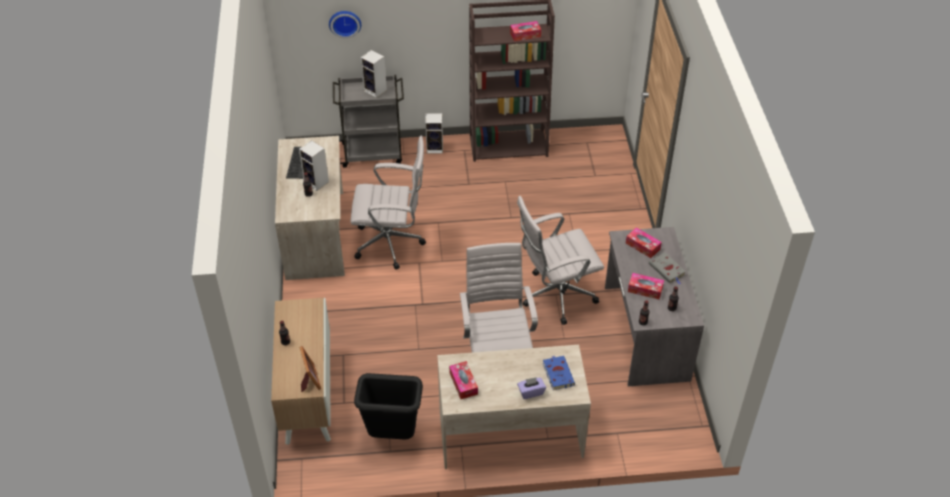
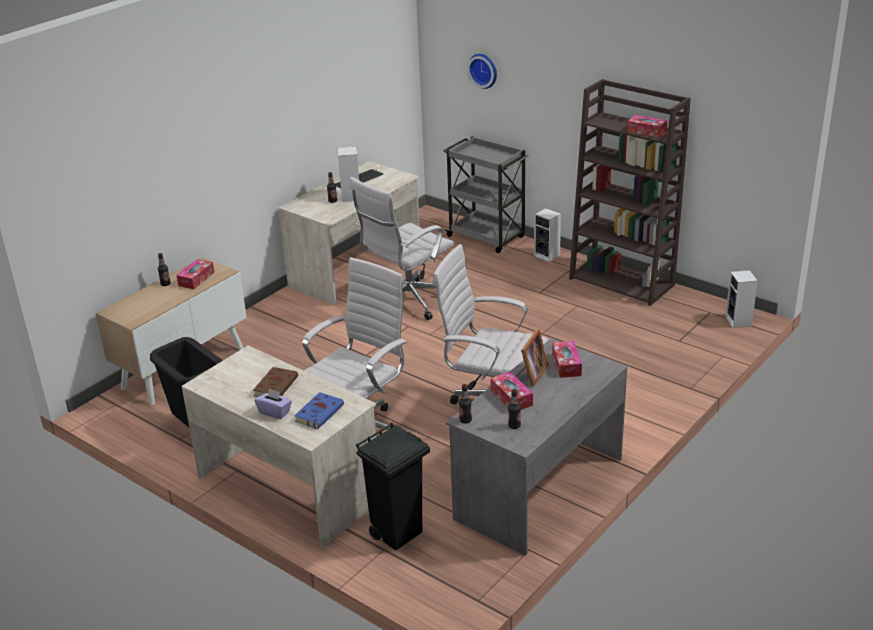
camera: 45 degrees right, 15 degrees down
(309, 379) = (140, 314): picture frame -> picture frame (531, 374)
(376, 90) = (494, 157): speaker -> speaker (739, 321)
(392, 243) = (406, 303): white office chair -> white office chair turned 90 degrees clockwise
(463, 383) = (233, 374): tissue box -> tissue box (196, 279)
(503, 373) = (276, 386): none -> brown book
(611, 417) = (398, 533): none -> black trash can
(667, 270) = (561, 395): grey book -> none

